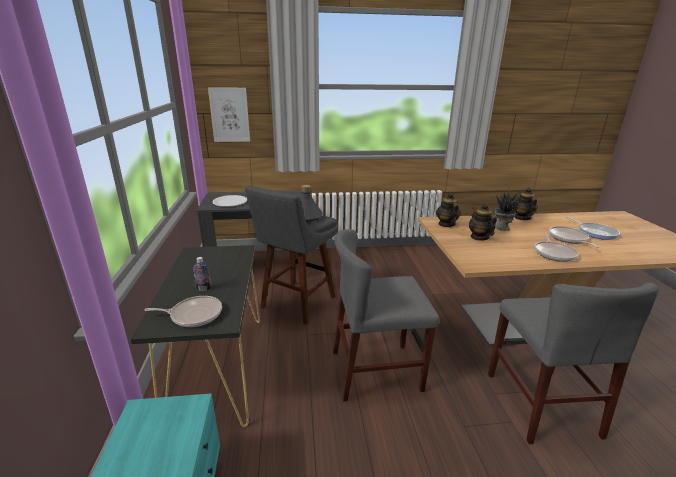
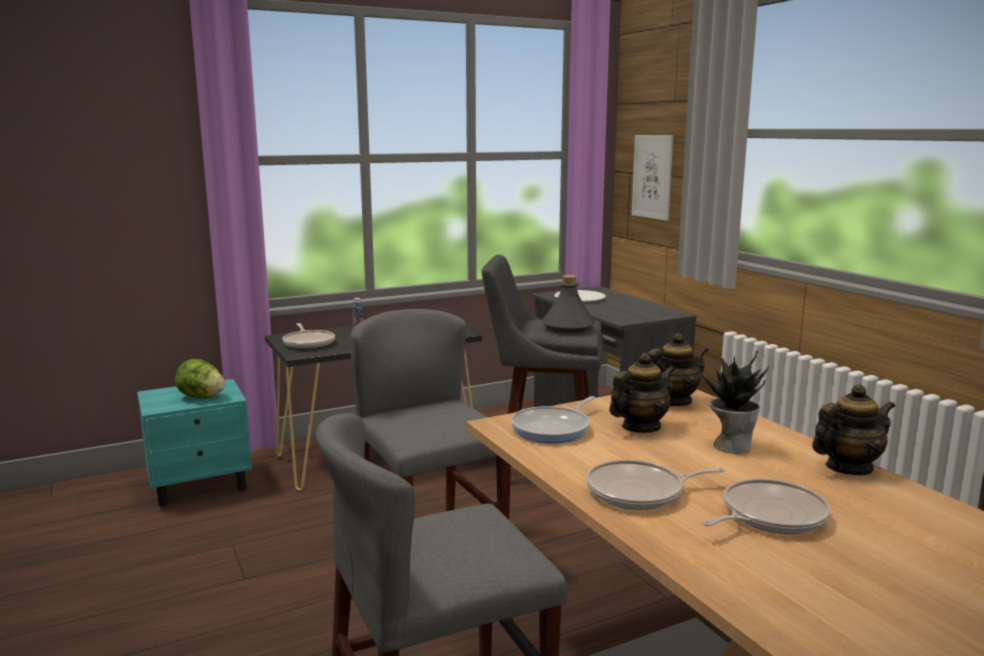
camera: 70 degrees right, 10 degrees down
(172, 429) = (201, 397): none -> lettuce
(595, 232) = (891, 559): frying pan -> frying pan (553, 428)

